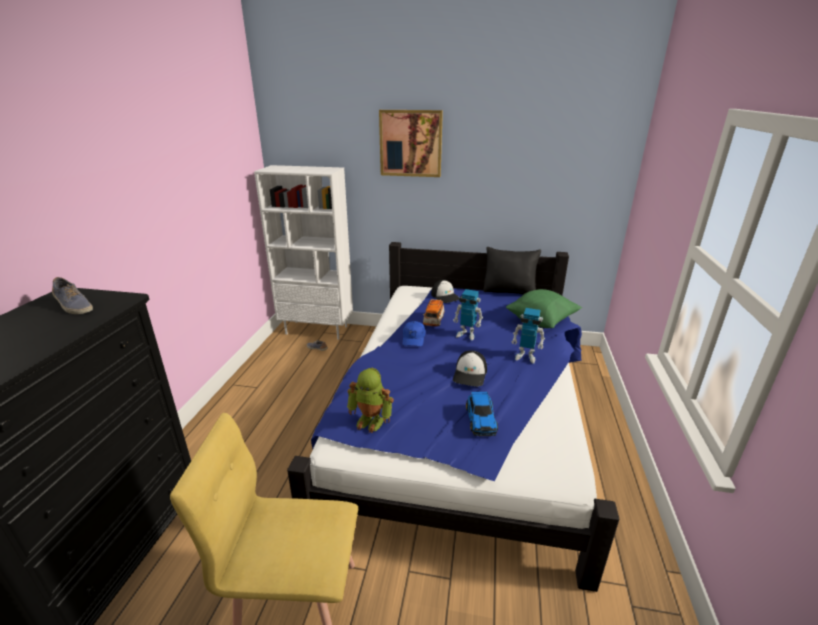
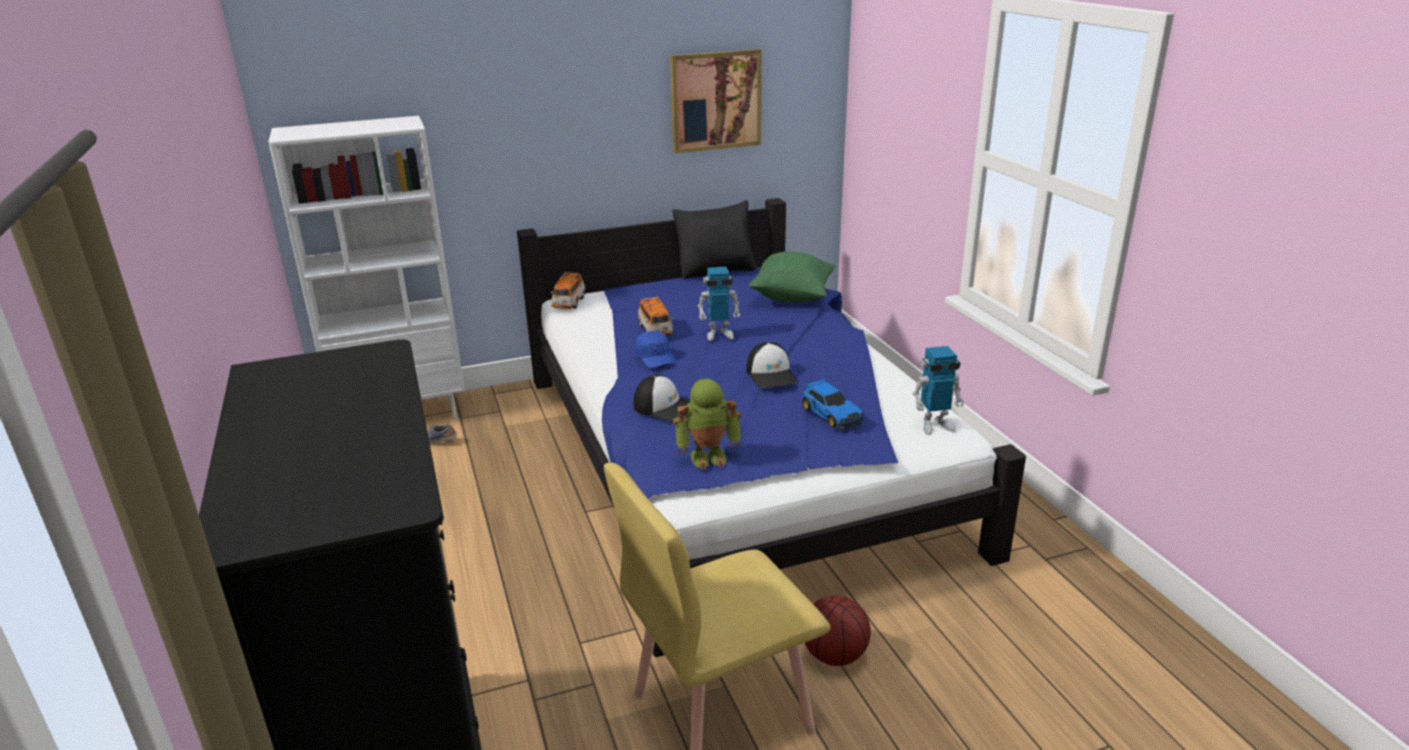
camera: 30 degrees left, 0 degrees up
(73, 306) = (320, 377): shoe -> none
(402, 603) = (834, 656): none -> basketball
(408, 290) = (569, 303): none -> toy car
(410, 143) = (530, 63): picture -> picture (715, 100)
(445, 296) = (638, 297): cap -> cap (666, 407)
(525, 356) = (815, 338): toy robot -> toy robot (935, 425)

